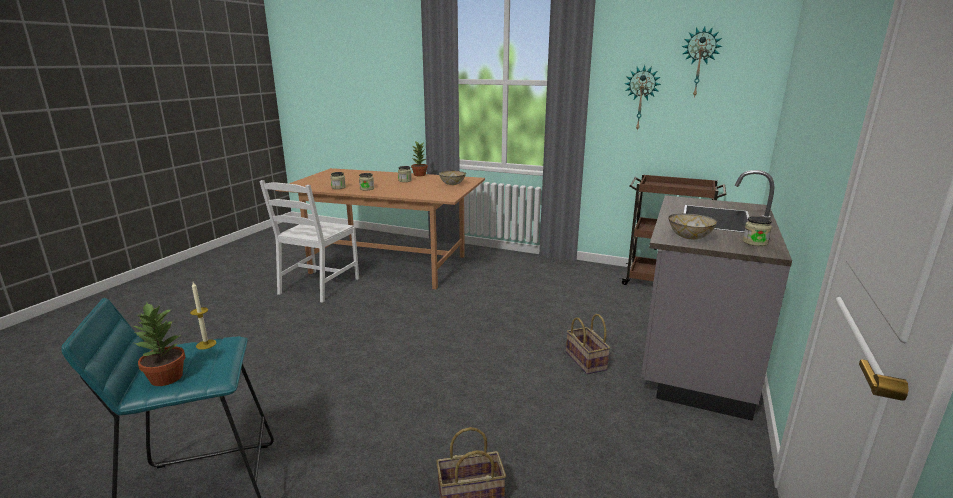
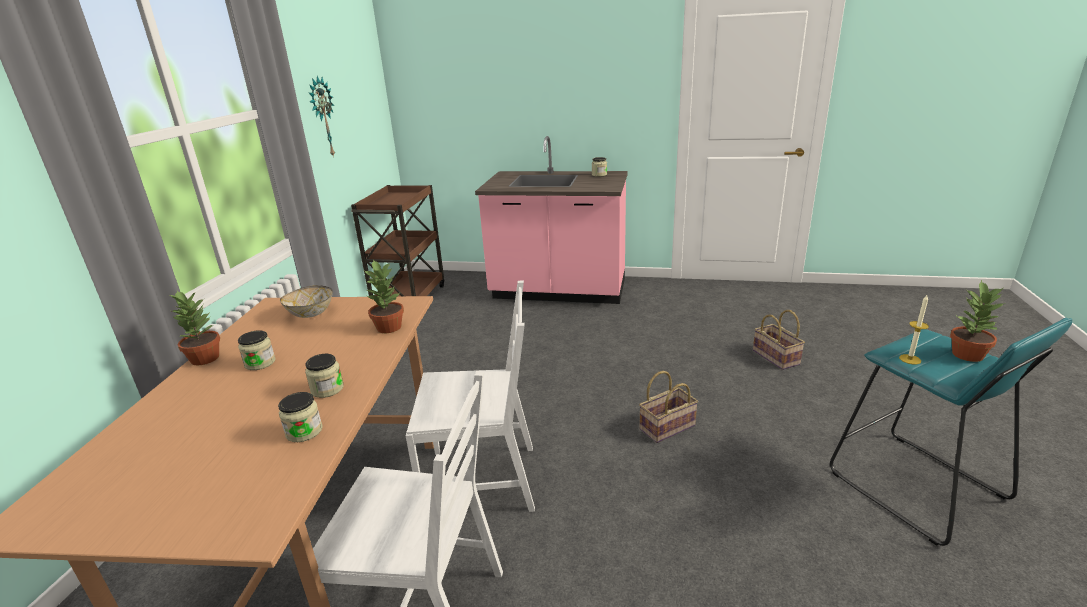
camera: 100 degrees left, 5 degrees up
(392, 301) = (482, 480): none -> white chair
(418, 195) = (389, 327): none -> potted plant
(587, 361) = (583, 328): basket -> basket (667, 426)
(689, 237) = (600, 185): bowl -> none
(692, 359) = (558, 291): grey counter -> pink counter
(699, 62) = (345, 68): wall clock -> none

